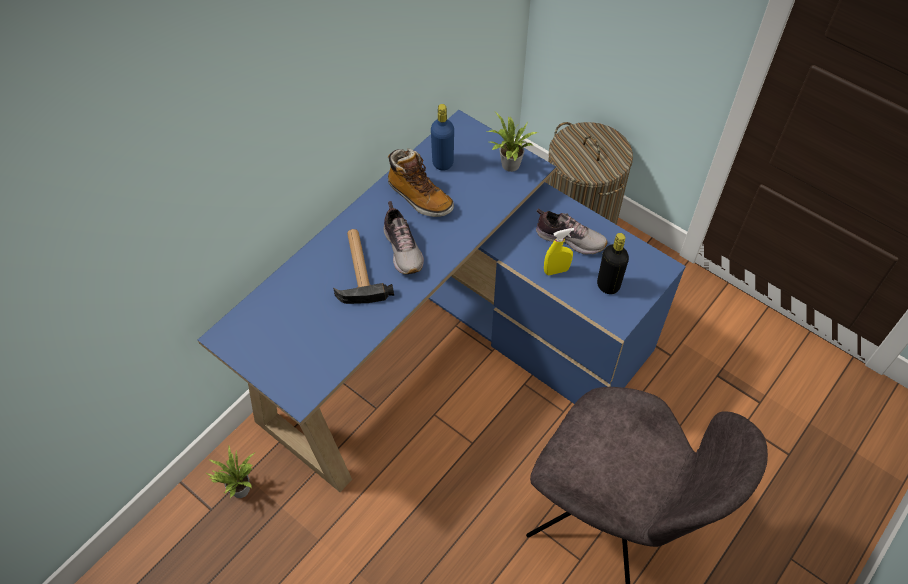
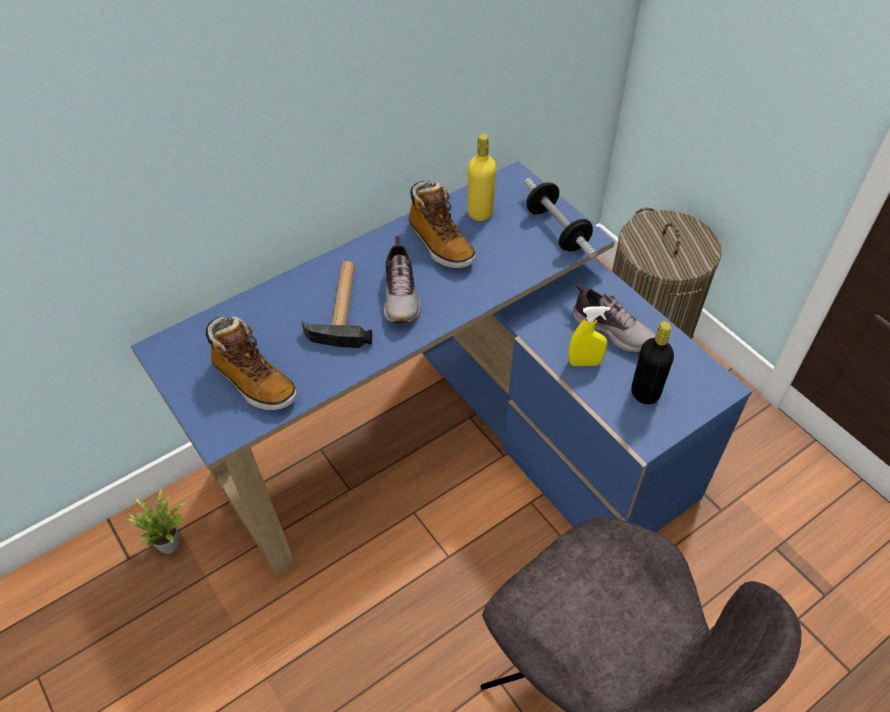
camera: 15 degrees right, 5 degrees down
(311, 347) = (253, 382): none -> boot
(443, 163) = (480, 212): blue bottle -> yellow bottle
(508, 166) = (557, 230): potted plant -> dumbbell

